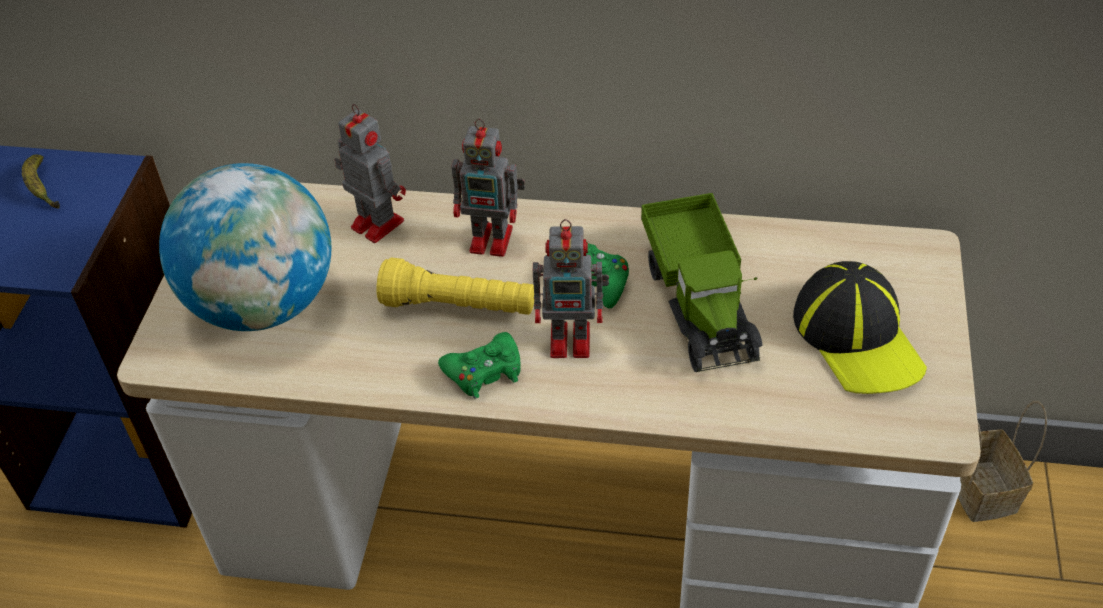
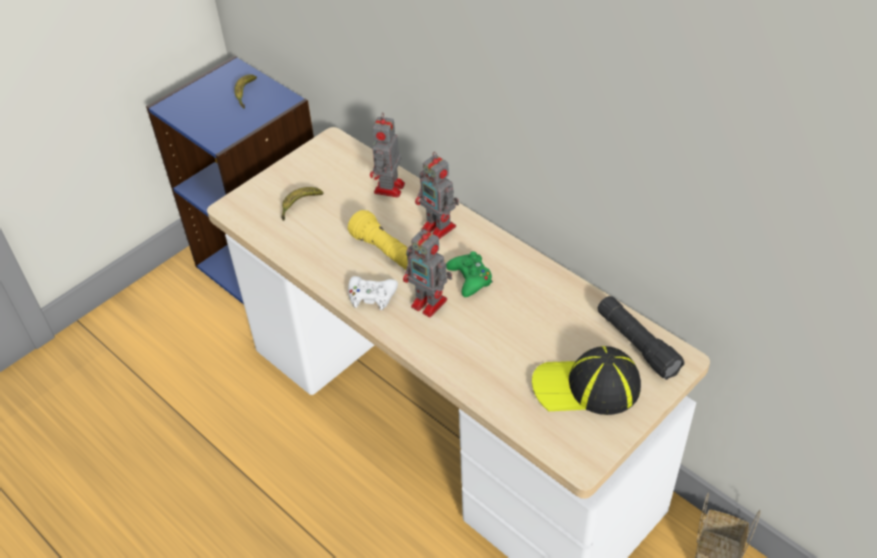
camera: 35 degrees right, 0 degrees up
(264, 304) = (299, 205): globe -> banana
(375, 223) = (389, 189): toy robot -> toy robot turned 150 degrees counterclockwise
(484, 371) = (371, 296): green game controller -> white game controller
(700, 301) = (518, 319): toy truck -> none
(858, 337) = (586, 387): cap -> cap turned 75 degrees clockwise
(863, 258) = (637, 344): none -> black flashlight

